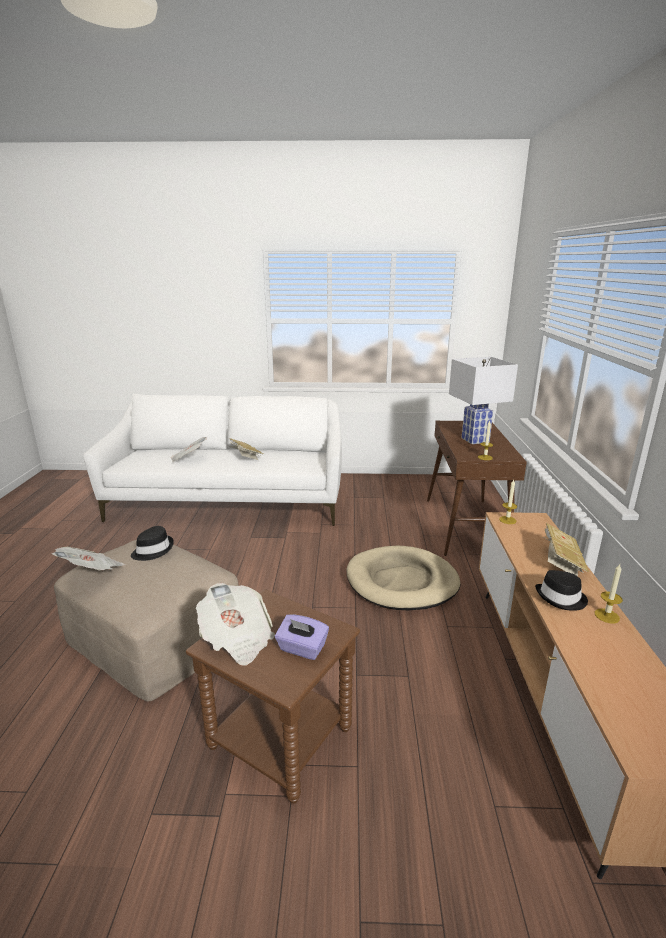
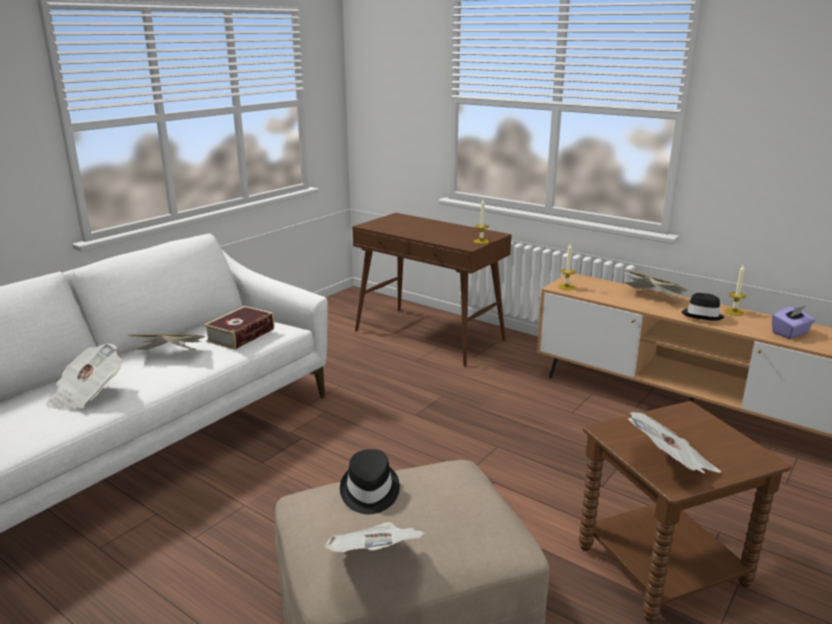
camera: 55 degrees left, 0 degrees up
(287, 461) = (241, 335): none -> book
(302, 648) = (707, 435): purple tissue box -> purple tissue box (790, 333)
(402, 582) = (483, 404): beige dog bed -> none
(474, 440) = (433, 231): white table lamp -> none

